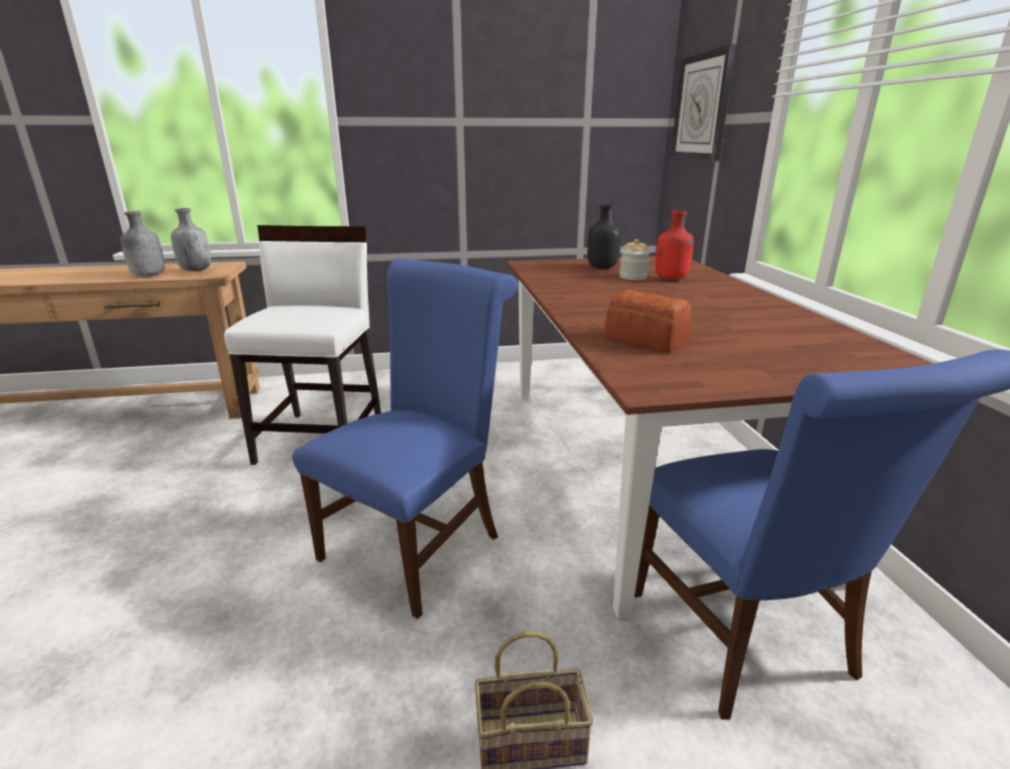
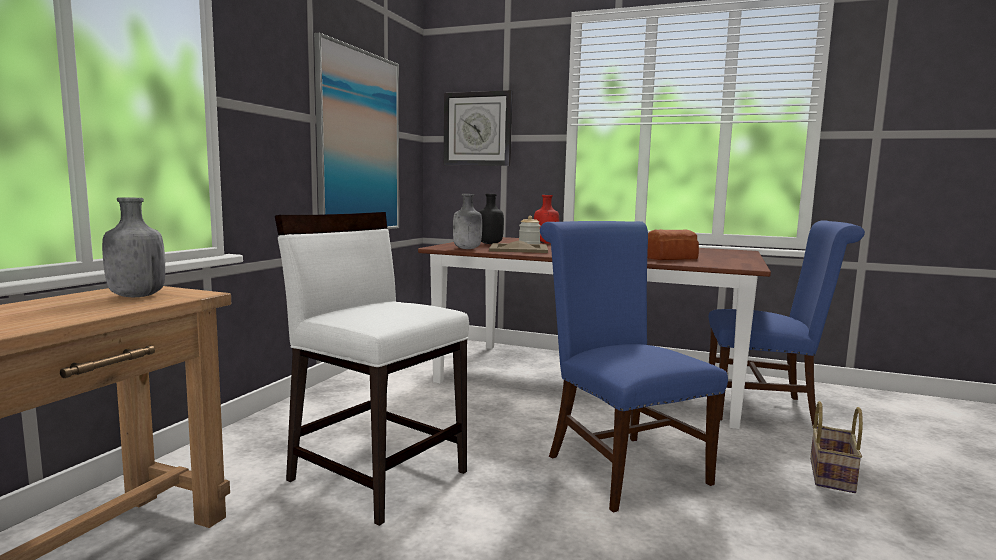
camera: 60 degrees left, 15 degrees down
(148, 276) = (96, 310): grey bottle -> grey bottle (467, 249)
(530, 139) = (359, 142): none -> picture
(577, 280) = (518, 249): none -> beige tray

